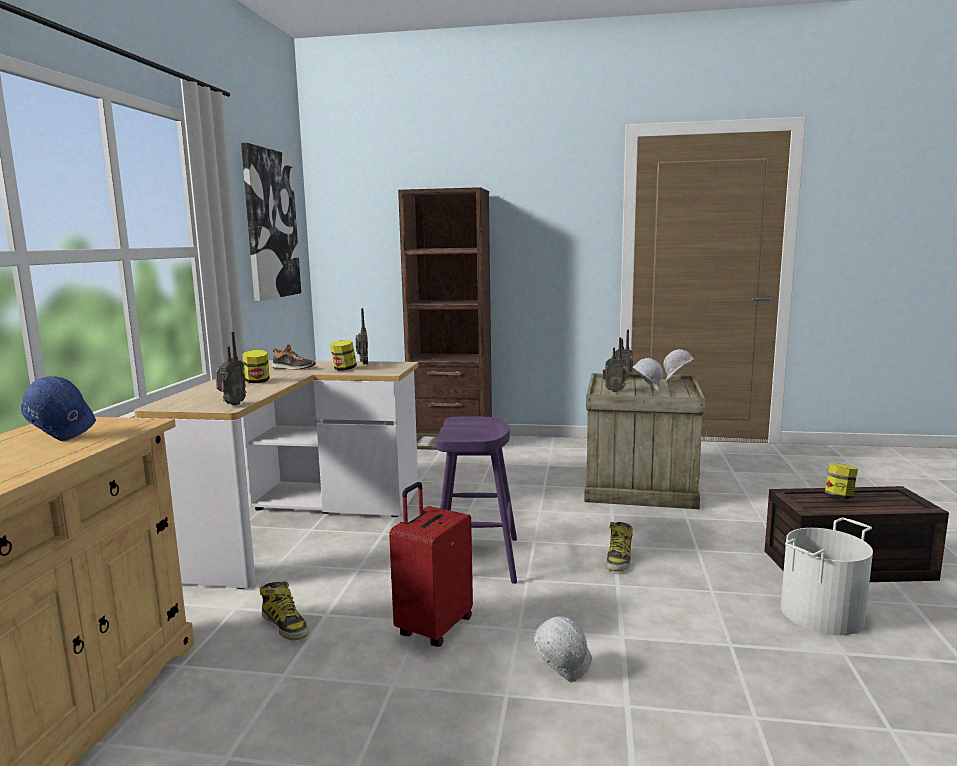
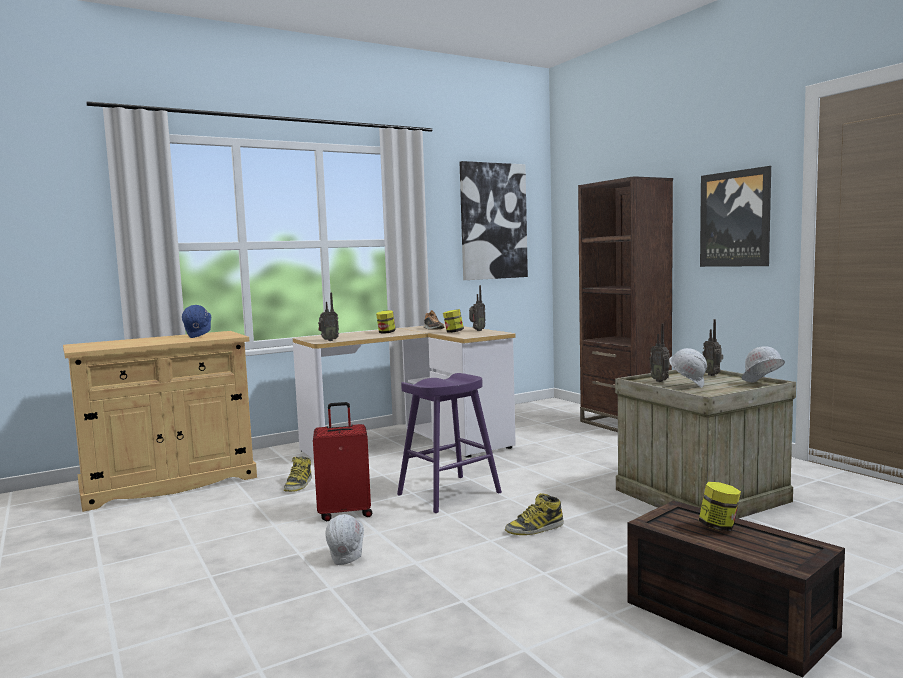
camera: 50 degrees right, 5 degrees down
(557, 235) = (735, 219): none -> picture
(823, 614) = (586, 626): white bucket -> none

